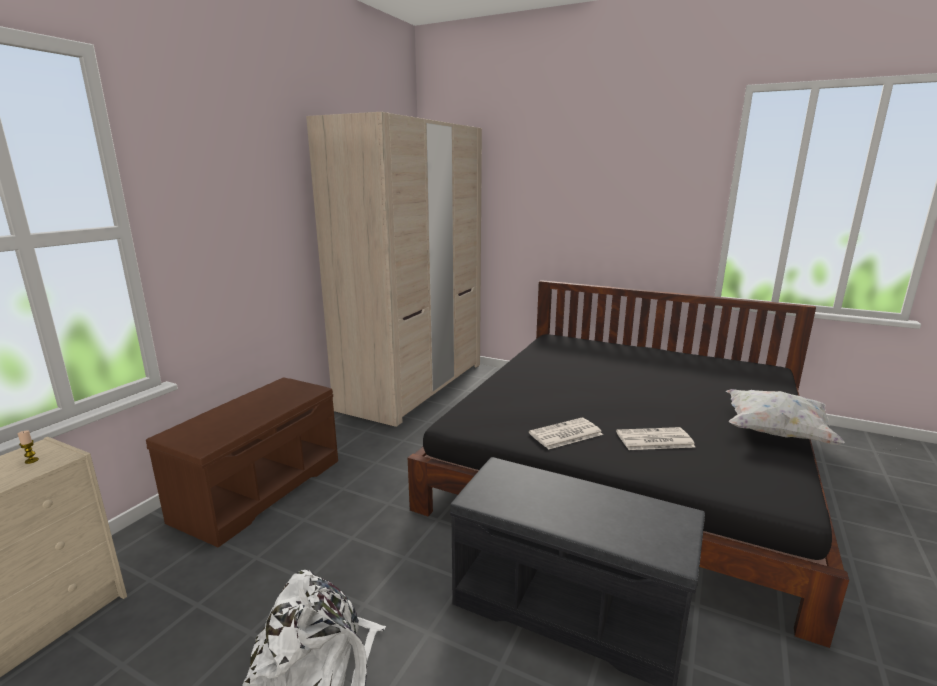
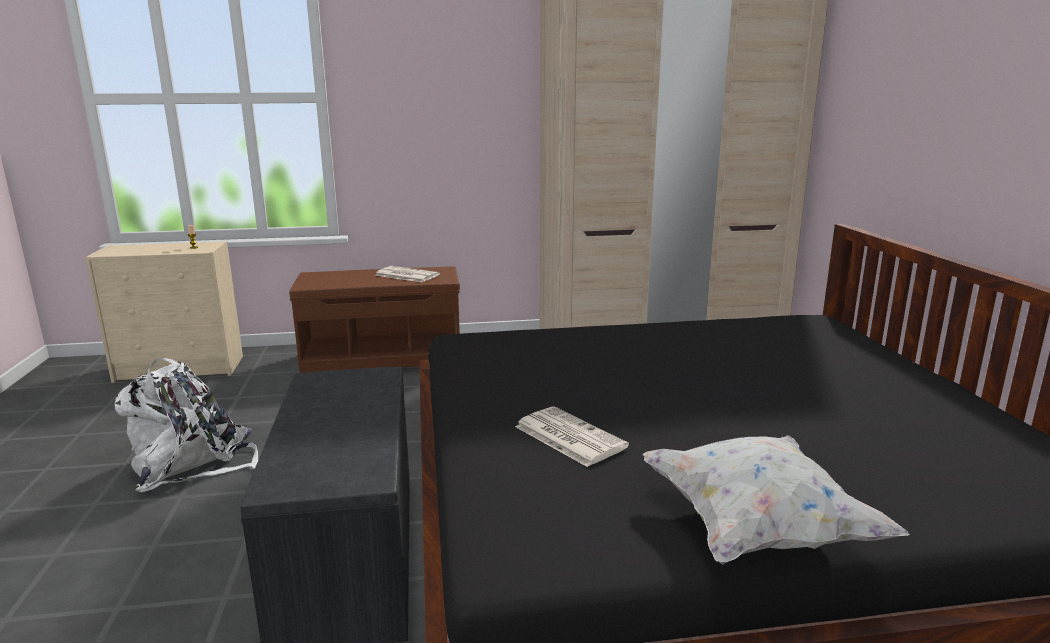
camera: 55 degrees right, 0 degrees up
(565, 434) = (505, 387): newspaper -> newspaper (406, 275)

